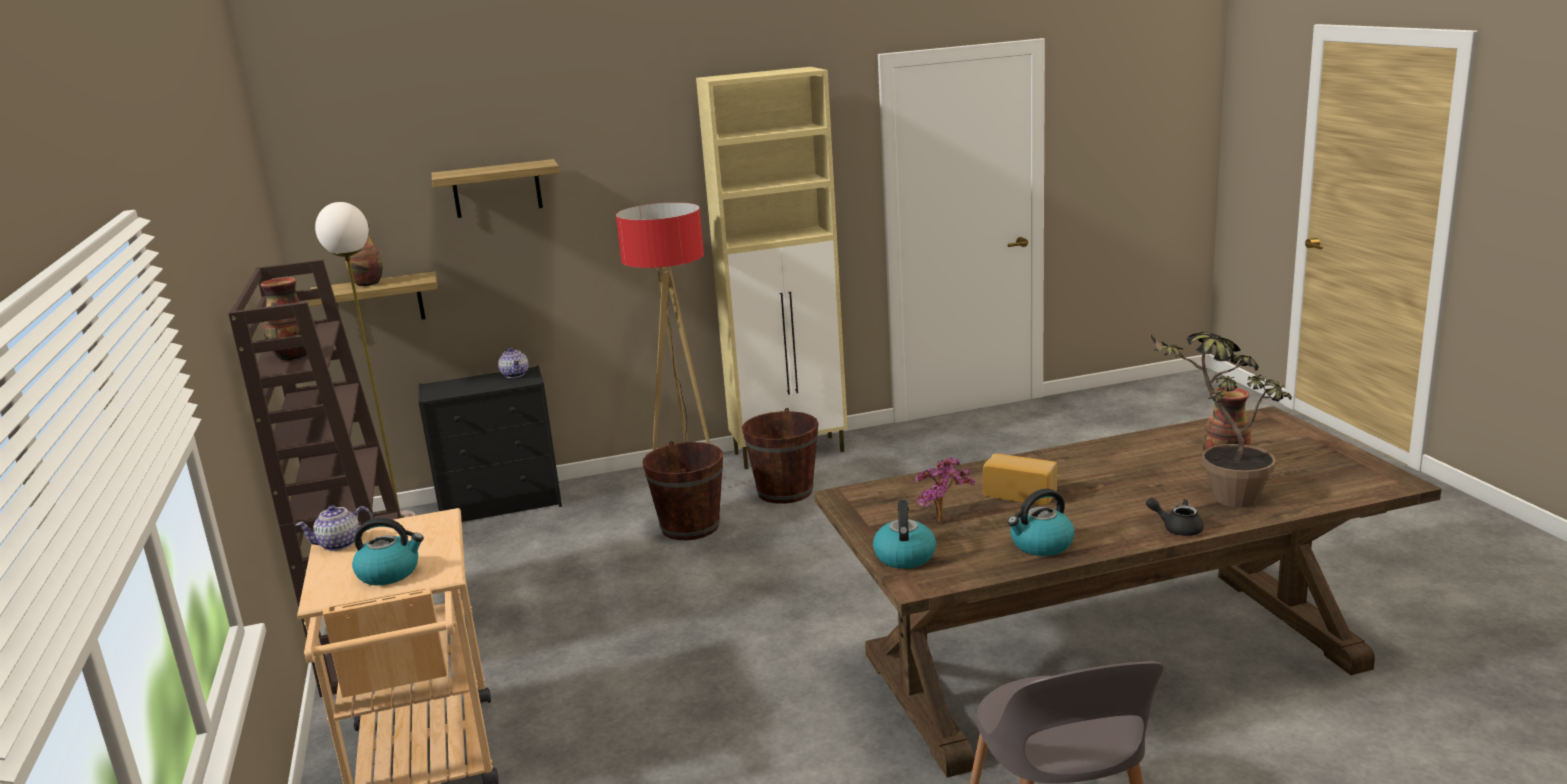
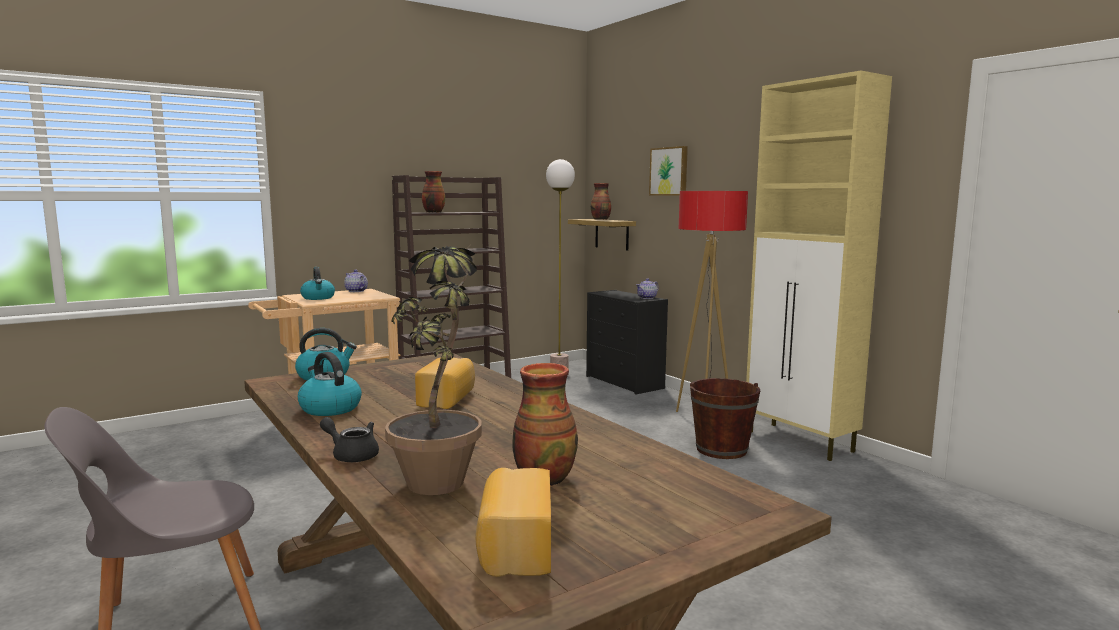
camera: 70 degrees right, 10 degrees down
(497, 189) = (669, 171): shelf -> picture
(690, 527) = (633, 429): brown bucket -> none
(944, 523) = (384, 381): potted plant -> none
(1177, 528) = (351, 455): black teapot -> black teapot turned 75 degrees counterclockwise
(1328, 479) = (514, 546): none -> bread

